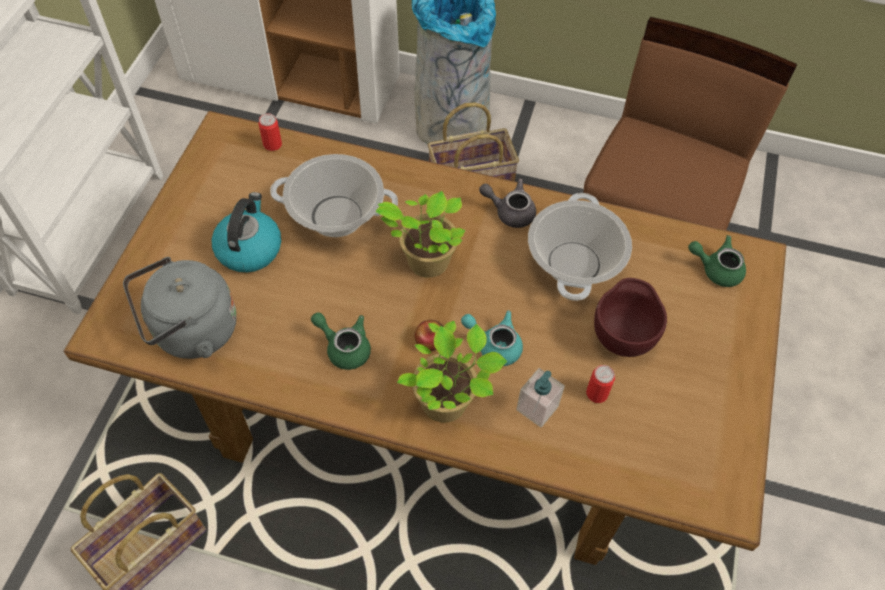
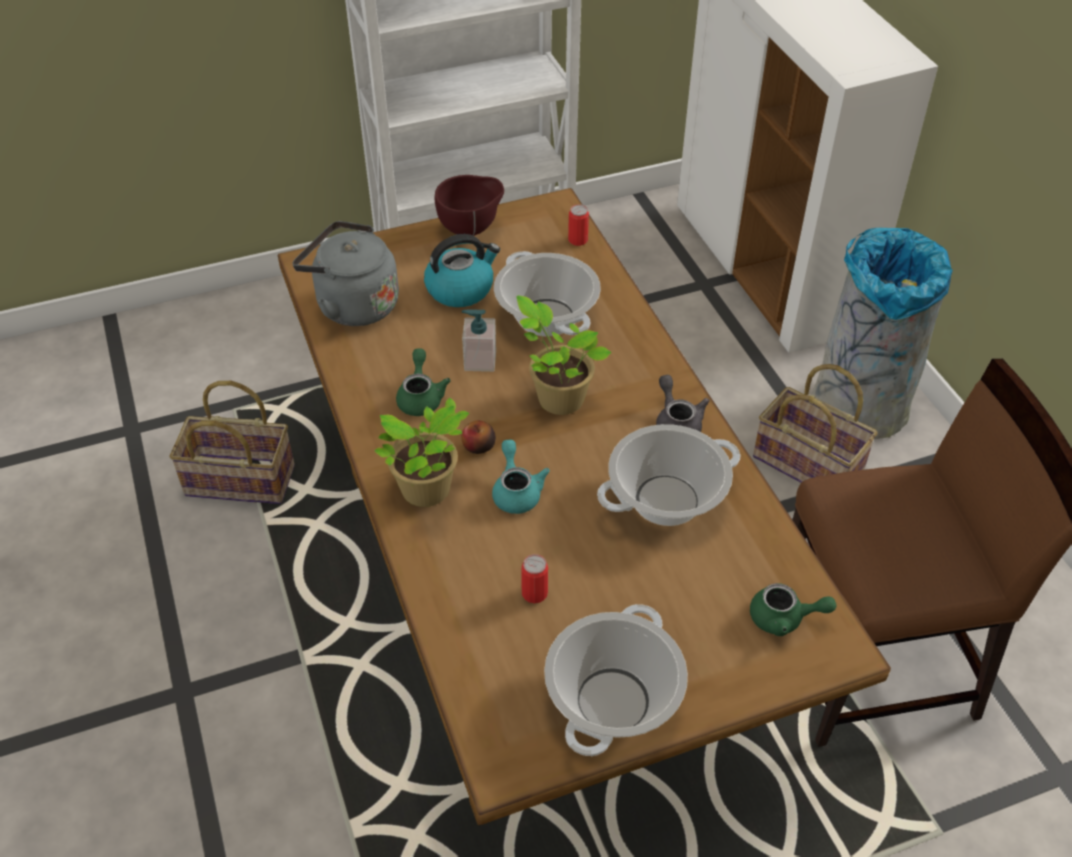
camera: 55 degrees right, 10 degrees down
(537, 408) = (477, 556): soap dispenser -> soap dispenser (480, 361)
(622, 337) = (618, 581): brown bowl -> brown bowl (471, 230)
(716, 269) = (784, 619): green teapot -> green teapot turned 120 degrees clockwise
(718, 405) = (612, 700): none -> cooking pot

